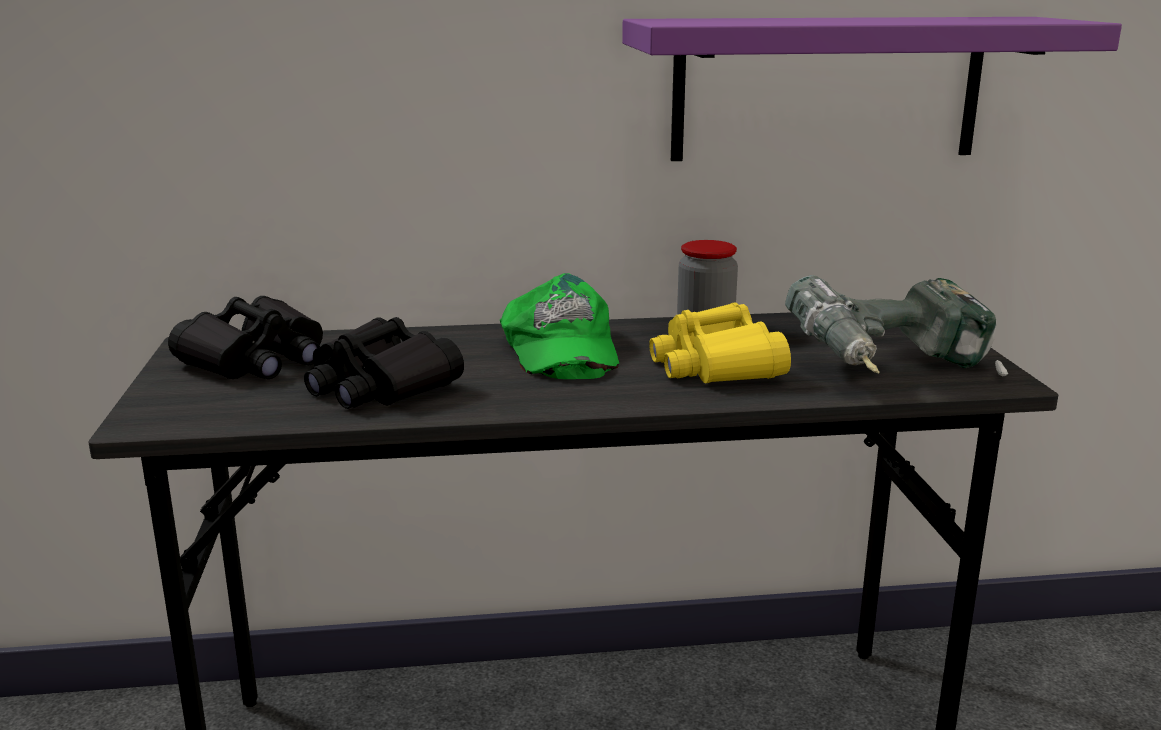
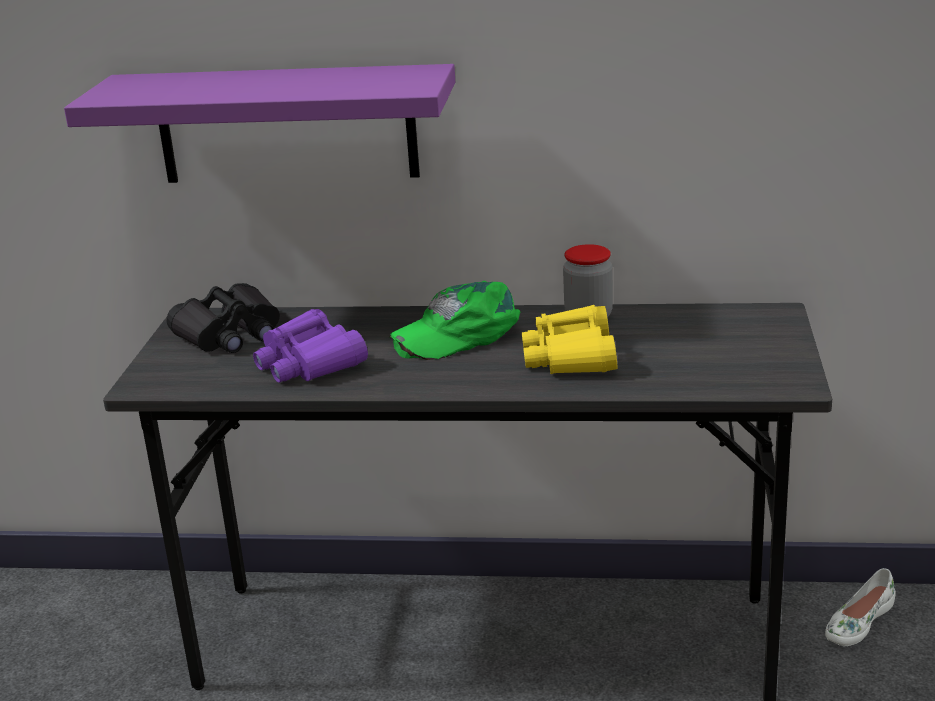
camera: 15 degrees right, 5 degrees up
(379, 386) = (308, 363): black binoculars -> purple binoculars
(559, 348) = (458, 334): green cap -> green cap turned 60 degrees clockwise
(827, 89) = (698, 117): purple shelf -> purple shelf (286, 125)
(894, 370) = (713, 369): power drill -> none
(982, 669) = (858, 622): none -> white shoe

